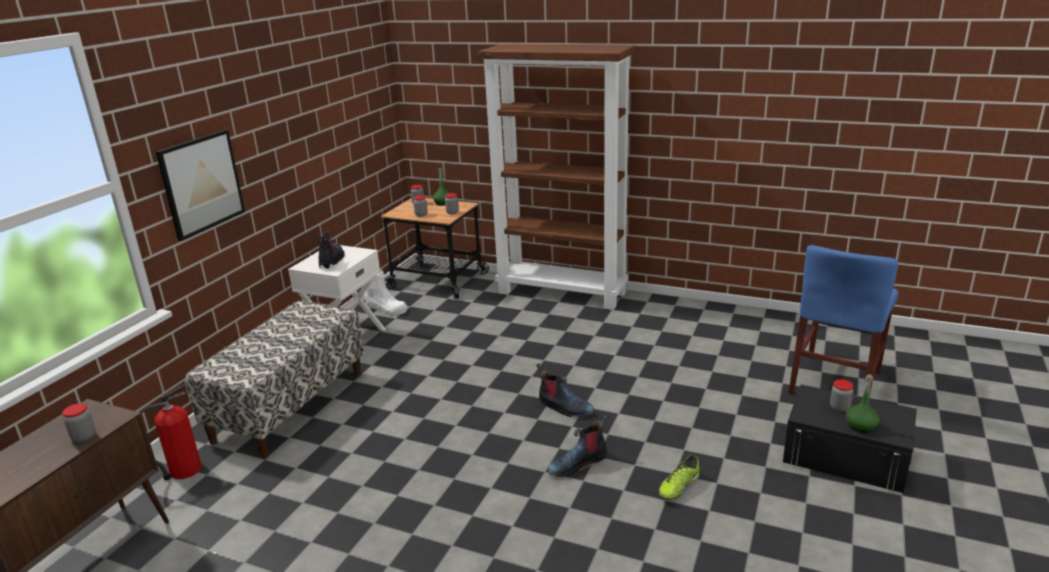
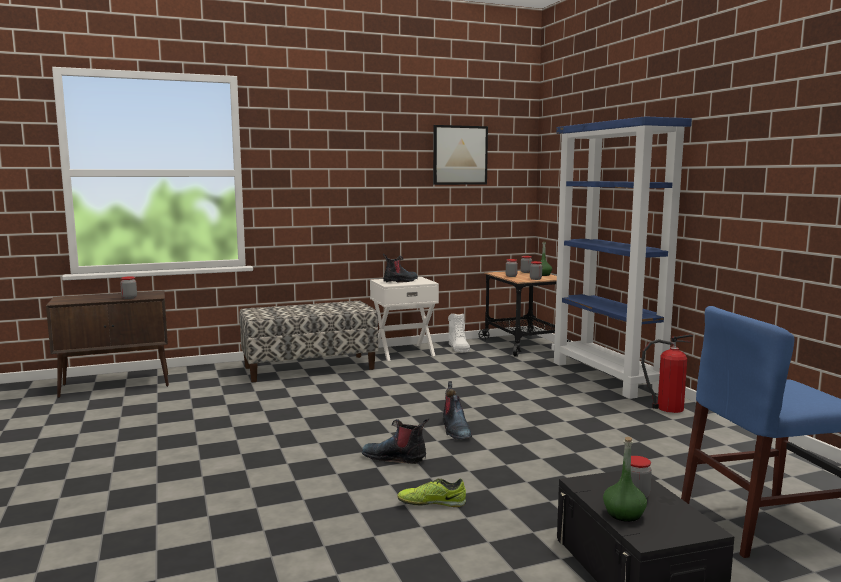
camera: 45 degrees right, 15 degrees down
(182, 471) = (213, 372): fire extinguisher -> fire extinguisher (667, 408)
(201, 183) = (306, 192): picture -> picture (460, 155)
(563, 292) = (607, 377): brown bookcase -> blue bookcase

